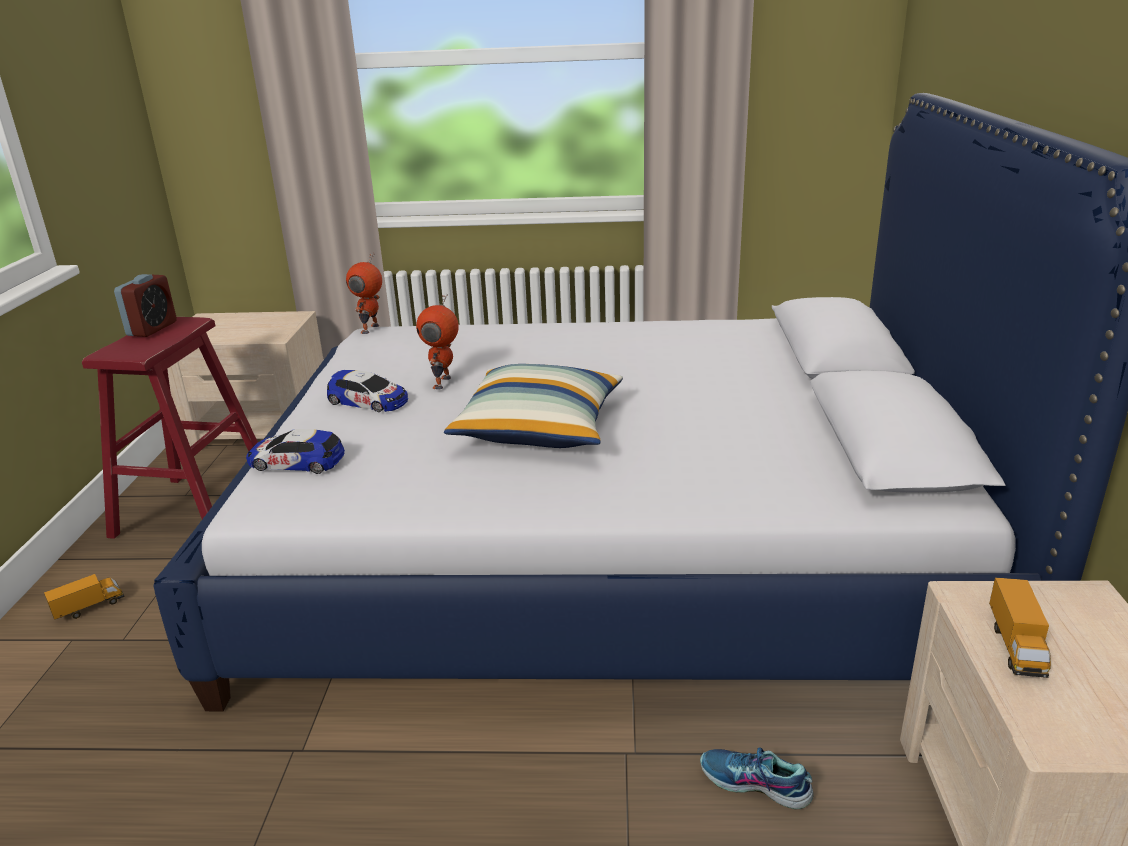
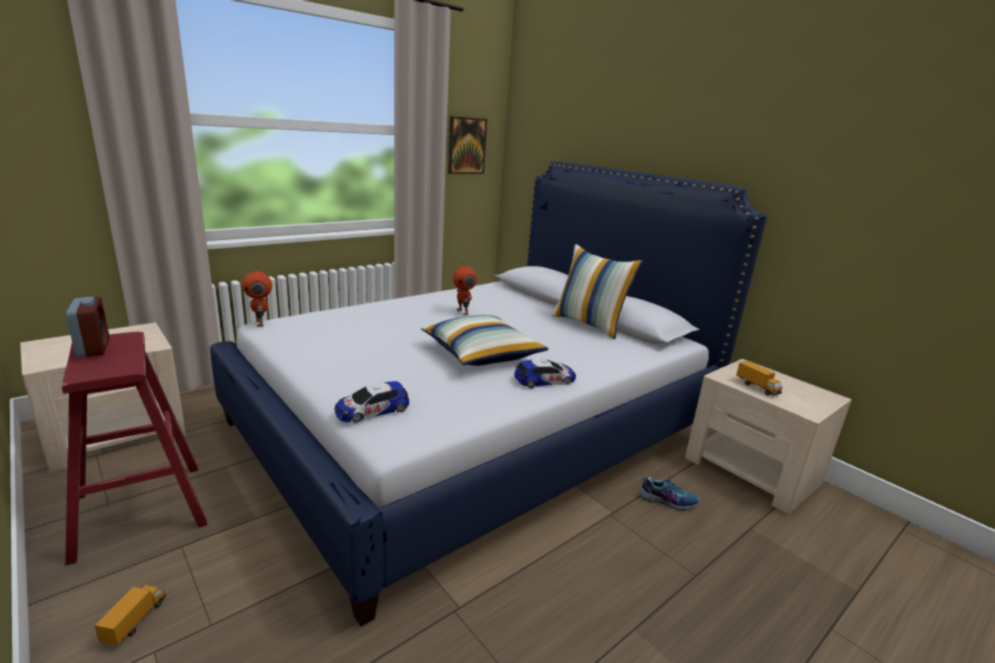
camera: 45 degrees left, 5 degrees down
(368, 401) = (350, 364): toy car -> toy car (545, 380)
(443, 383) = (382, 343): toy robot -> toy robot (463, 312)
(754, 785) = (667, 500): shoe -> shoe turned 150 degrees counterclockwise
(806, 66) = (466, 146): none -> picture
(808, 423) = (589, 324): none -> pillow

